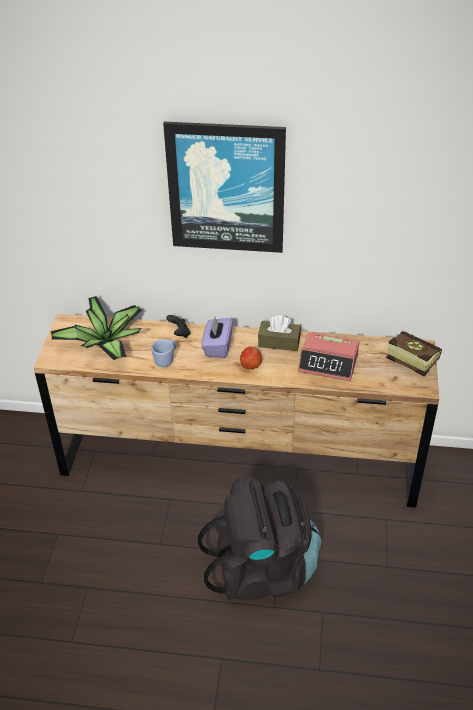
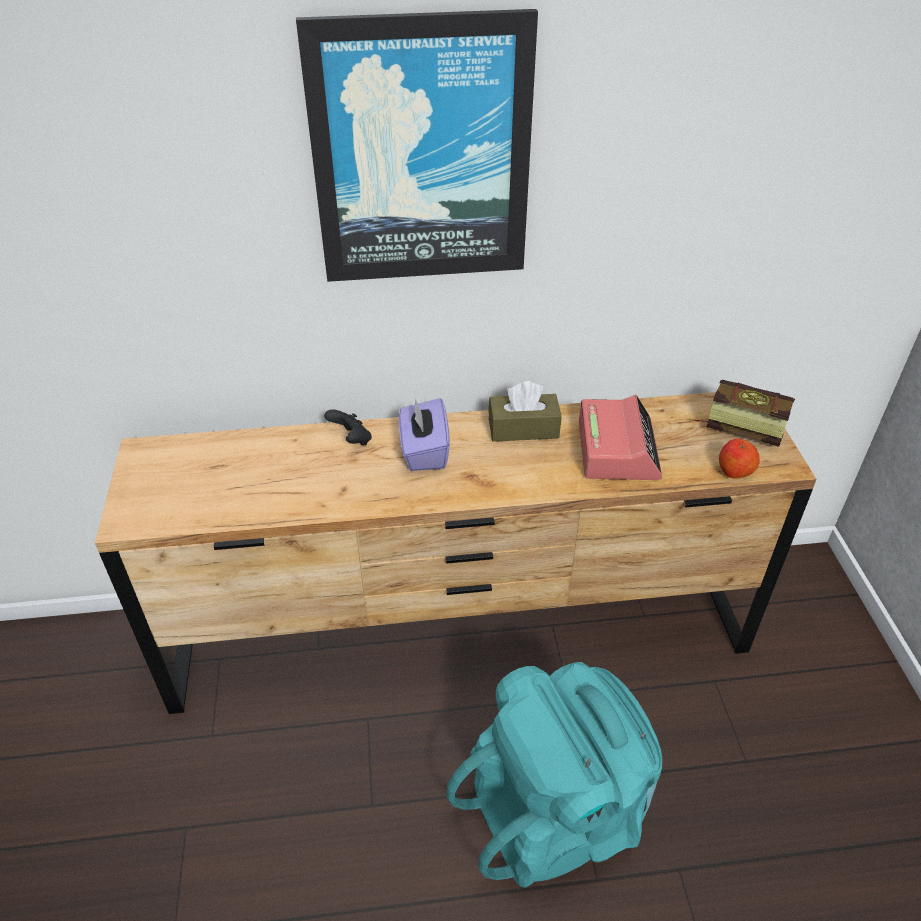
camera: 15 degrees left, 0 degrees up
(106, 344) = (225, 478): potted plant -> none
(166, 360) = (342, 489): blue mug -> none
(250, 365) = (491, 473): apple -> apple (735, 470)
(263, 570) = (557, 813): black backpack -> turquoise backpack
(328, 363) = (617, 449): alarm clock -> alarm clock turned 90 degrees counterclockwise

